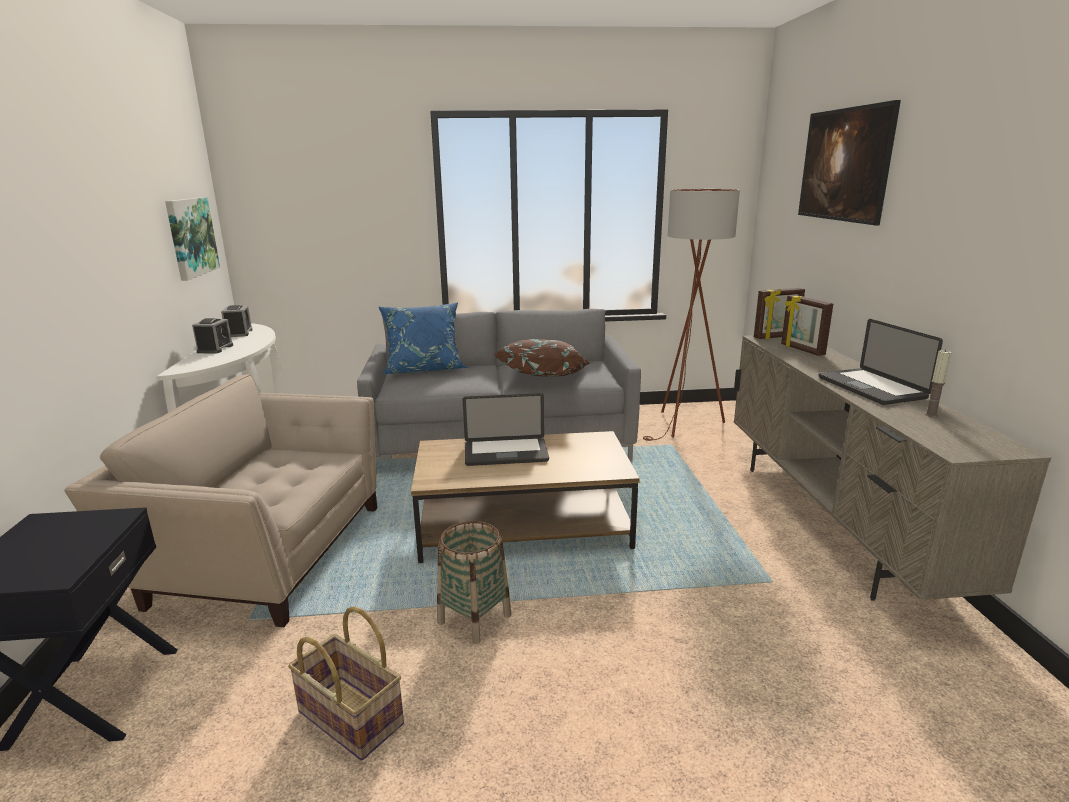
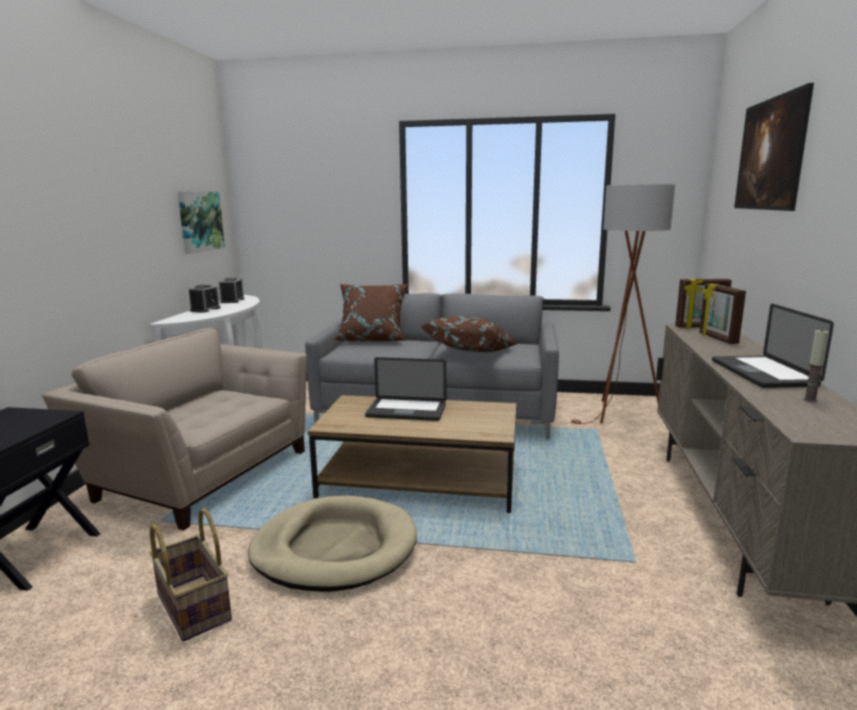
camera: 15 degrees right, 5 degrees down
(424, 369) = (372, 339): blue pillow -> brown pillow
(474, 618) = (335, 548): basket -> beige dog bed

